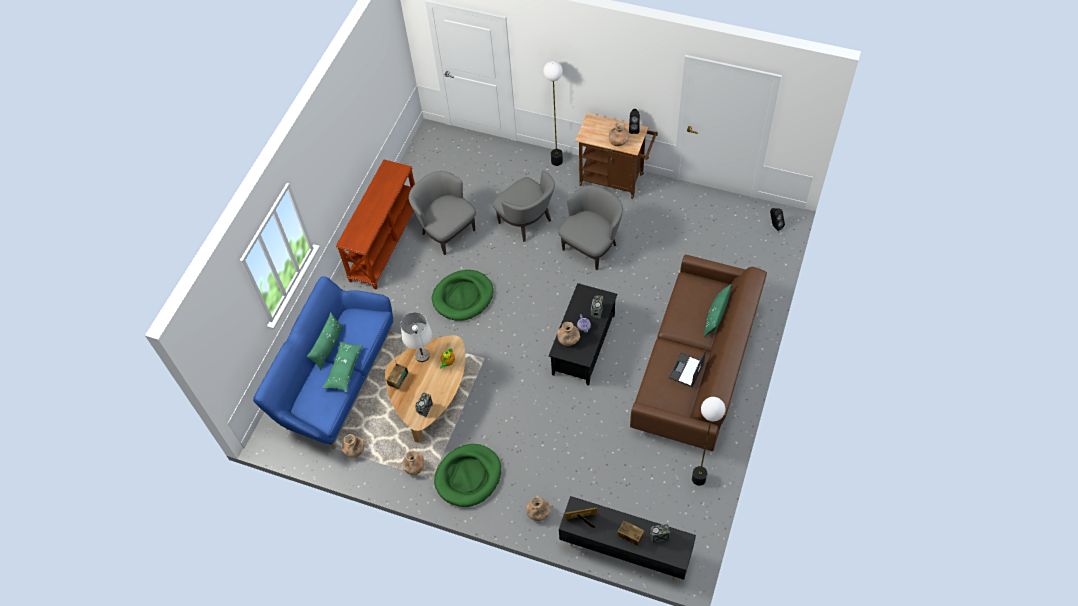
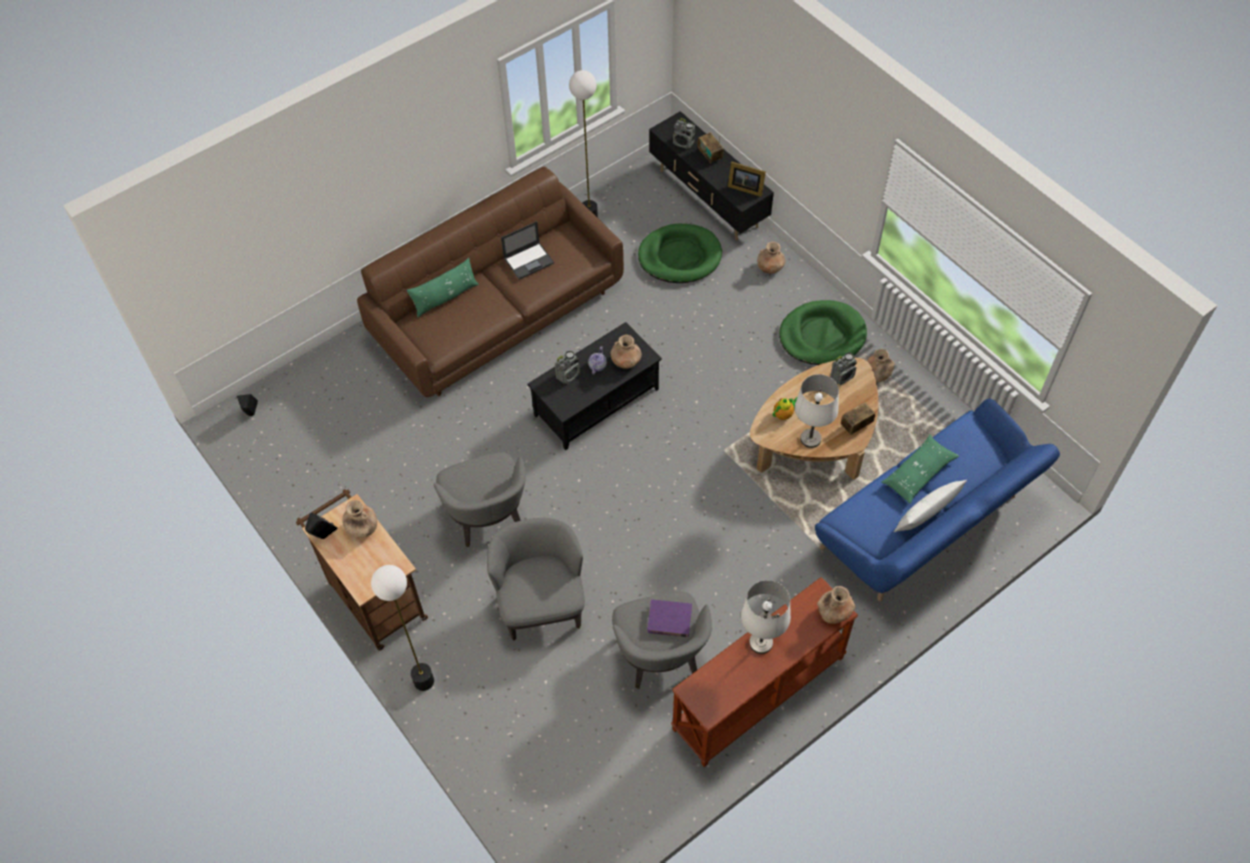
camera: 150 degrees left, 0 degrees up
(328, 347) = (926, 514): green pillow -> white pillow
(355, 451) = (938, 427): brown vase -> brown vase (834, 612)
(379, 206) = (761, 643): none -> white table lamp
(441, 215) = (669, 620): none -> purple book
(463, 297) = (699, 544): green dog bed -> green dog bed (679, 256)
(591, 246) = (487, 517): grey armchair -> grey armchair turned 90 degrees counterclockwise

